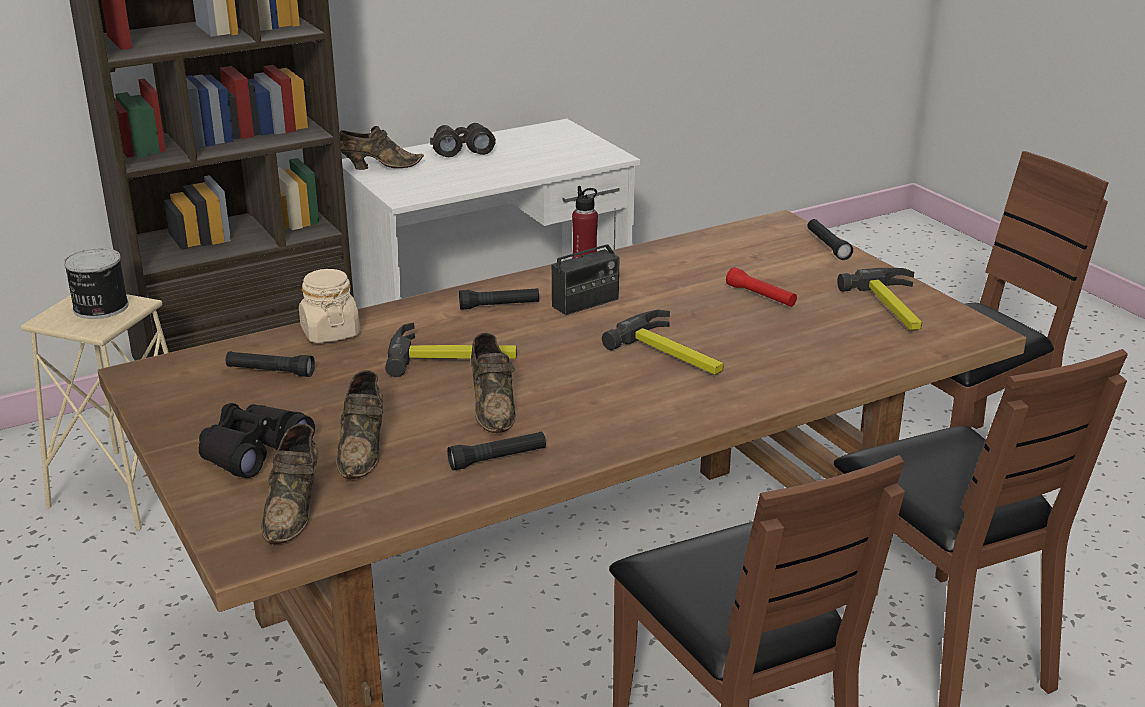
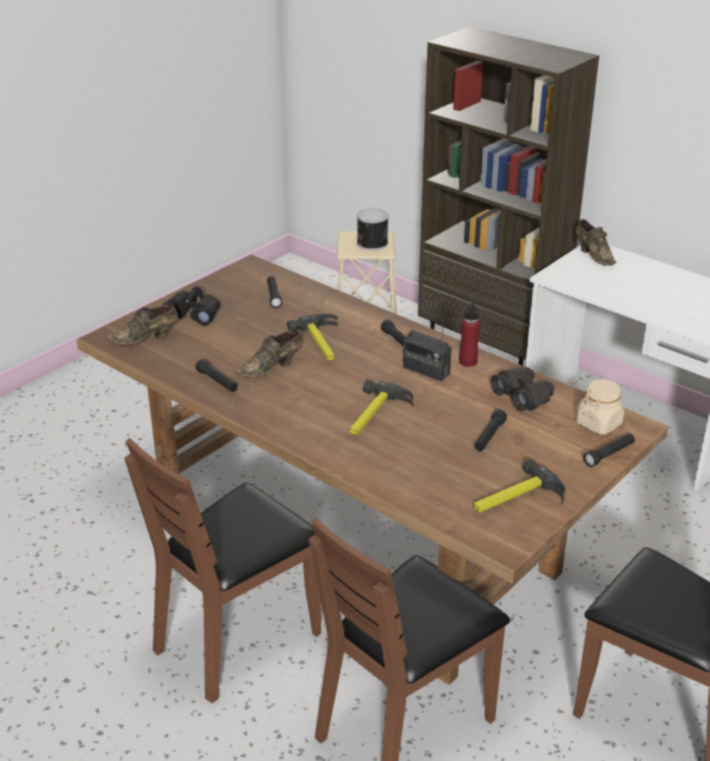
camera: 70 degrees right, 5 degrees up
(330, 332) = (328, 300): beige jar -> beige jar (598, 423)
(363, 449) = (209, 342): brown shoe -> none
(462, 150) = (658, 275): black binoculars -> black binoculars (523, 396)
(761, 296) = (489, 436): red flashlight -> black flashlight

